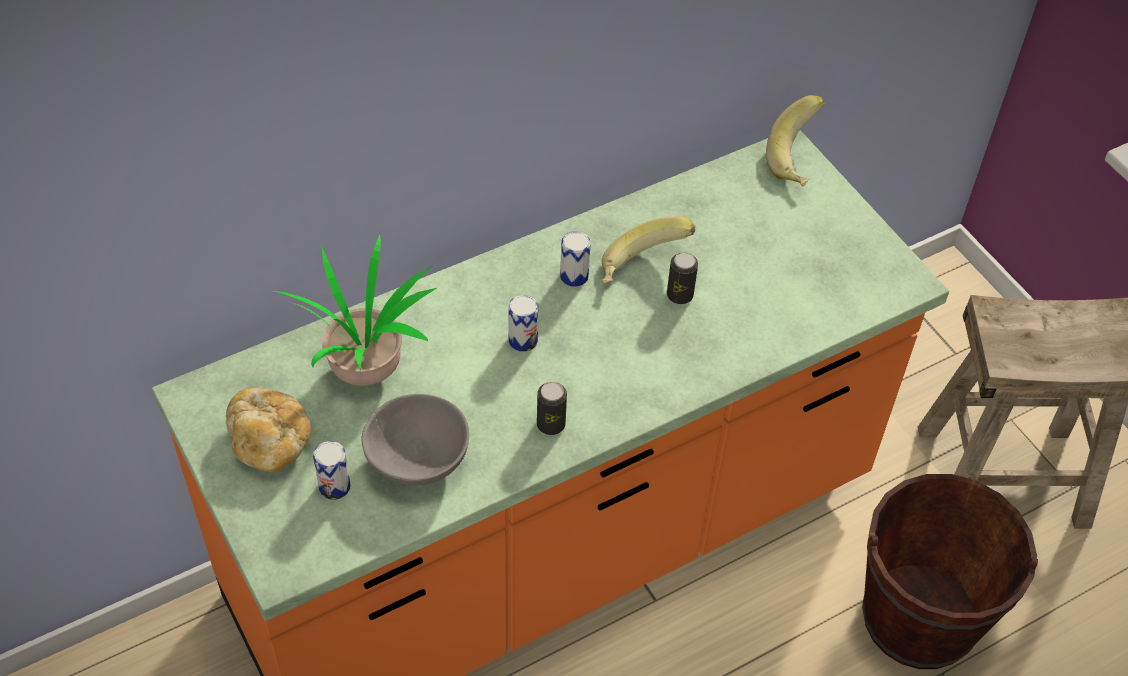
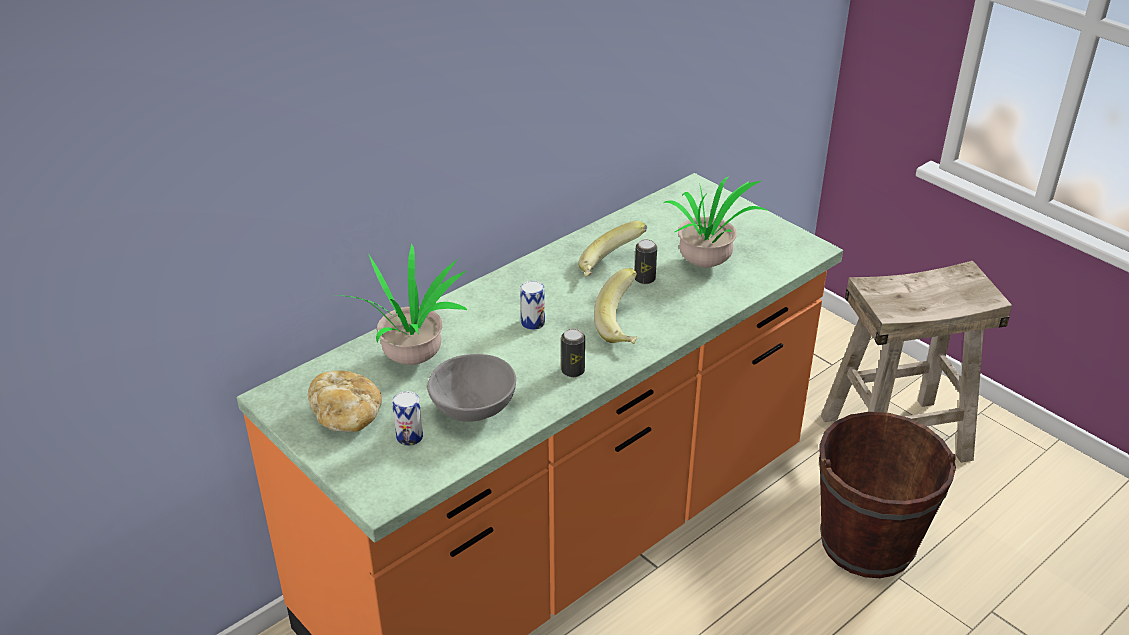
camera: 10 degrees left, 15 degrees down
(574, 276) = (559, 279): can -> none
(767, 286) = (709, 265): none -> potted plant
(798, 160) = (703, 191): banana -> banana (624, 326)

